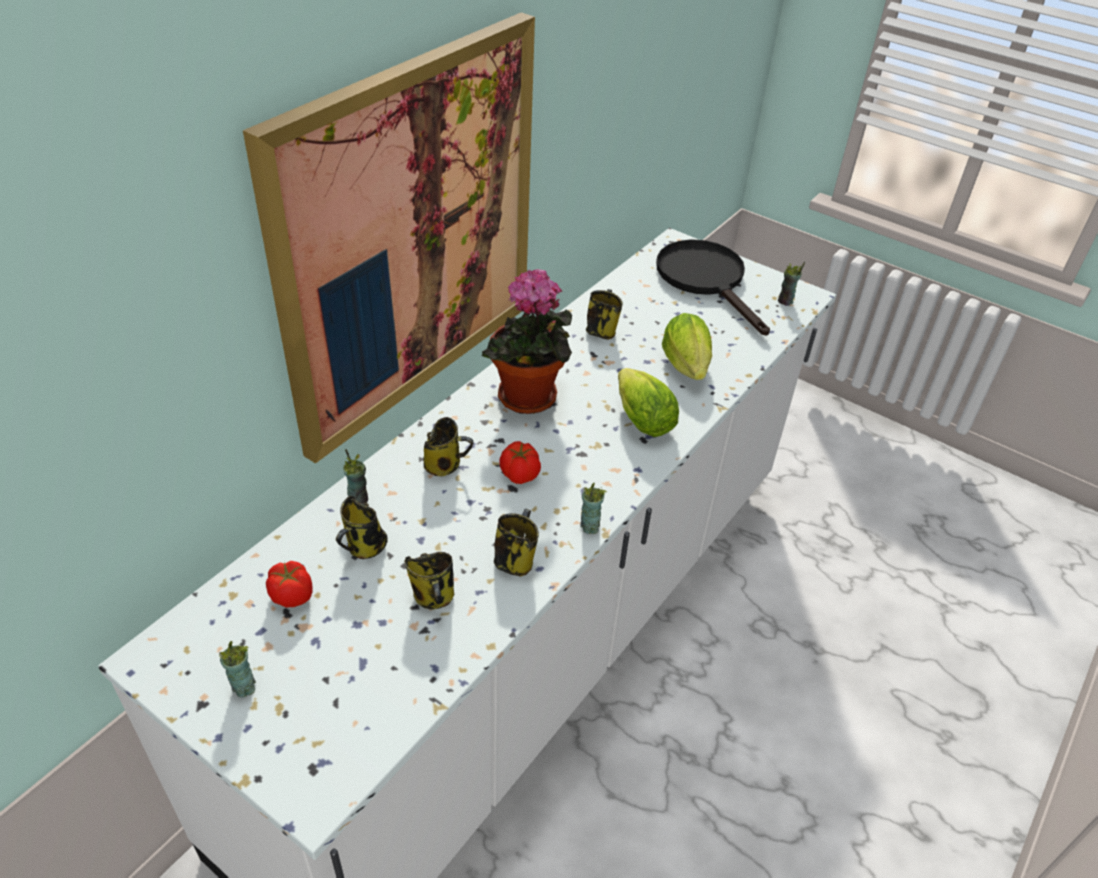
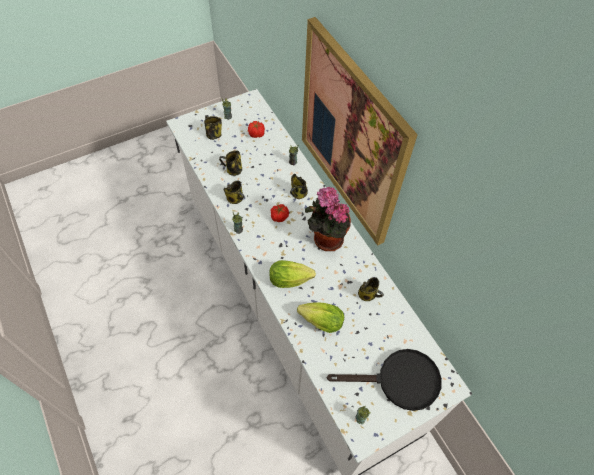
camera: 115 degrees right, 15 degrees up
(364, 548) = (267, 157): mug -> mug (213, 134)

